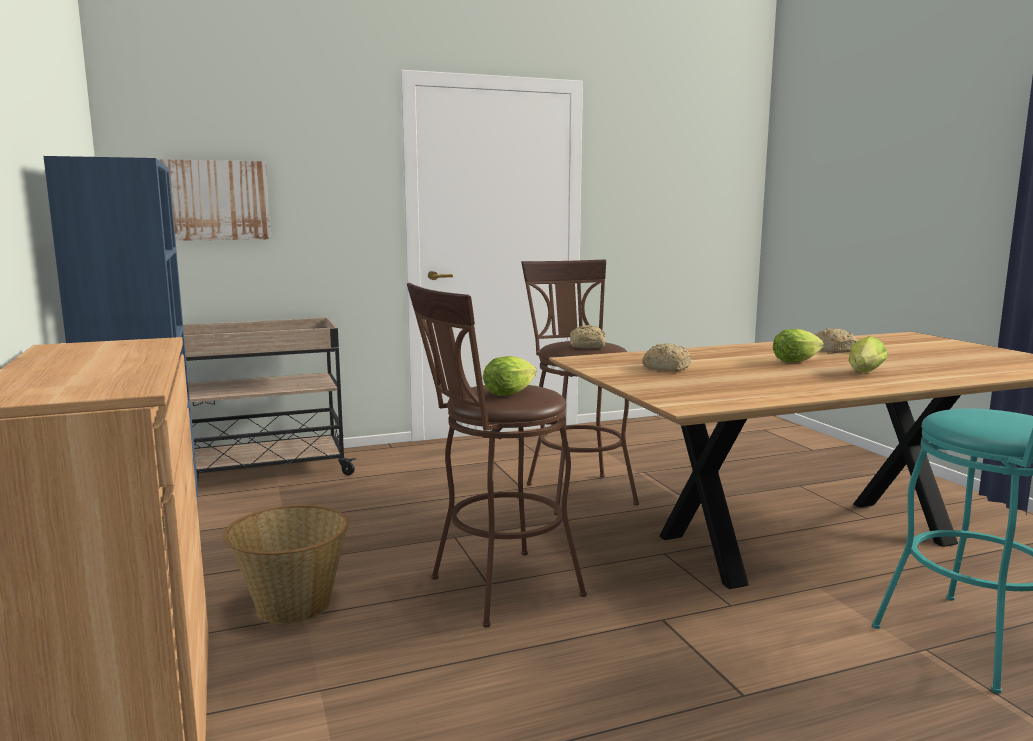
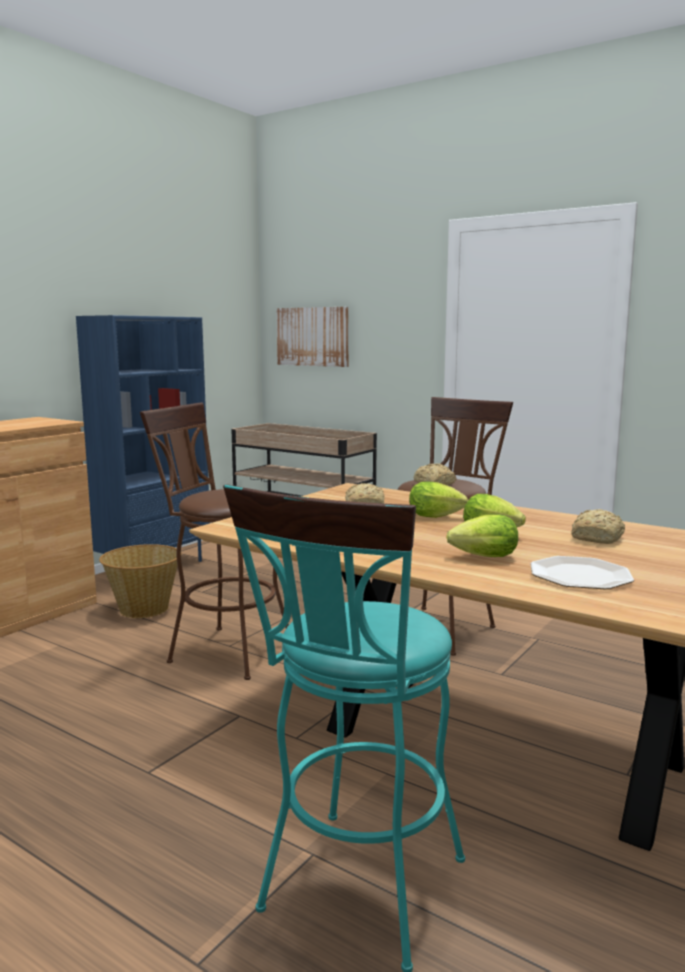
camera: 55 degrees right, 0 degrees up
(511, 393) = (220, 496): lettuce -> lettuce (438, 517)
(925, 367) = (581, 575): none -> plate

